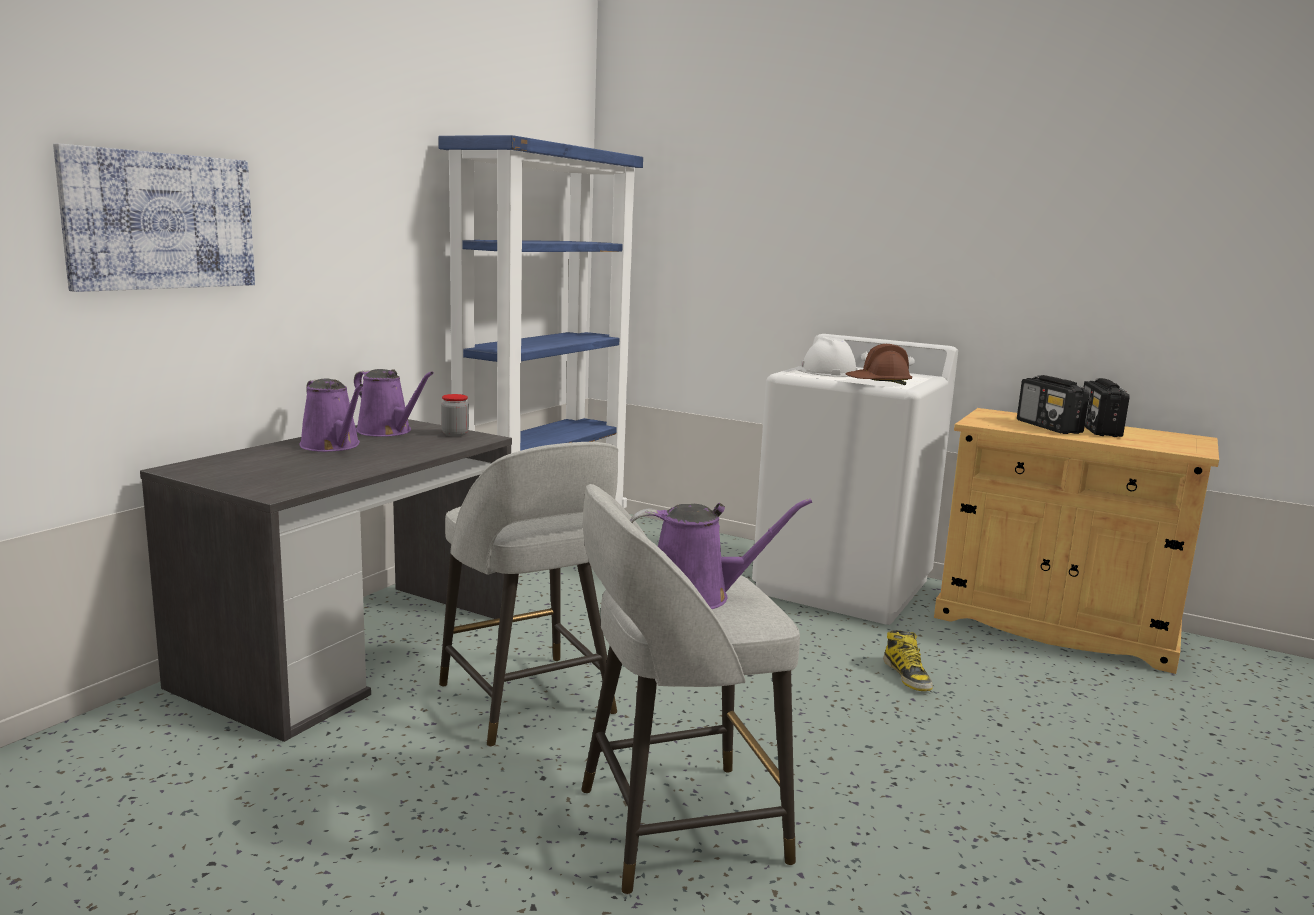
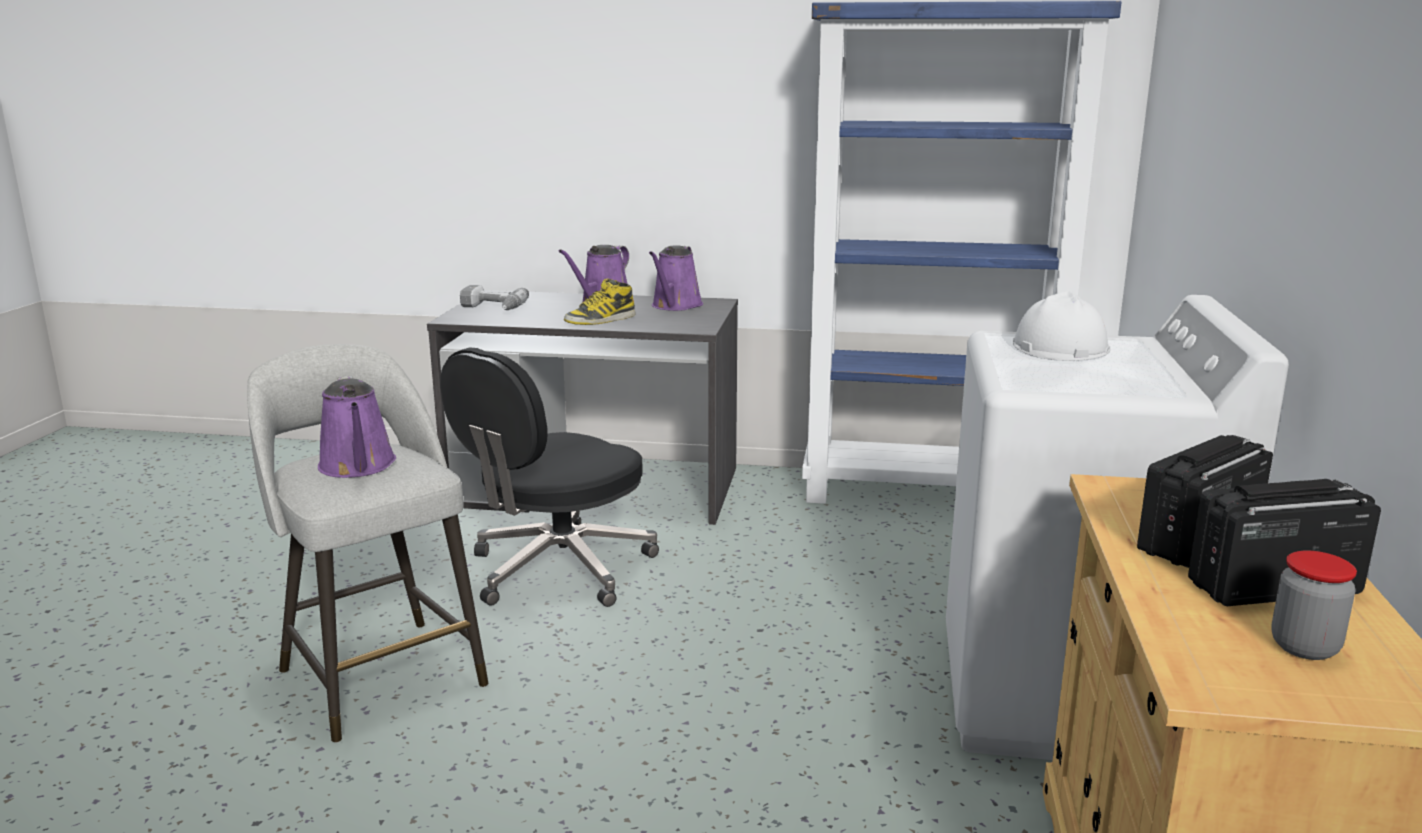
camera: 70 degrees right, 5 degrees up
(161, 221) = (513, 105): picture -> none
(252, 476) = (491, 308): none -> power drill
(455, 434) = (698, 320): jar -> jar (1304, 647)
(528, 701) = (558, 570): grey stool -> black office chair
(878, 383) = (1023, 373): brown hard hat -> none
(907, 675) = (798, 780): boot -> boot (600, 320)

